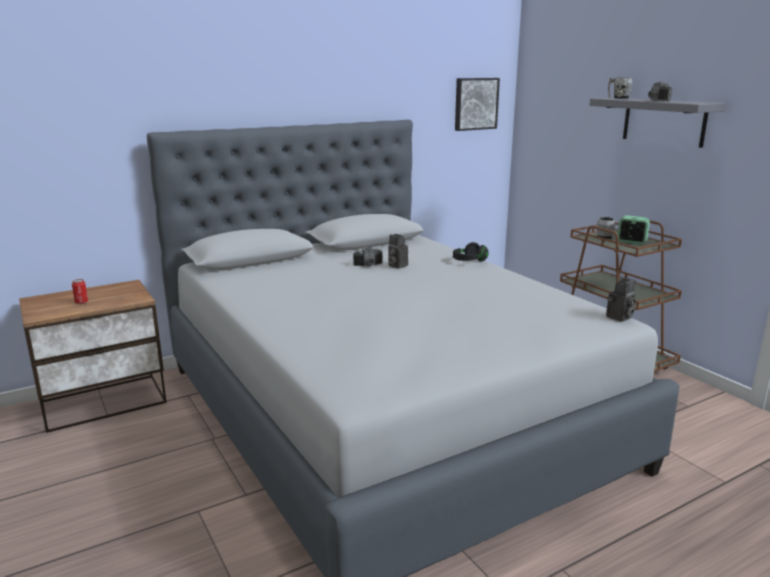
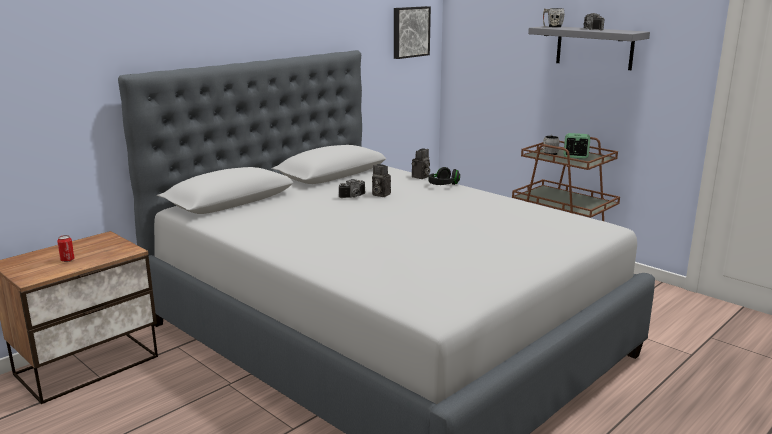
camera: 15 degrees left, 0 degrees up
(619, 318) = (603, 224): camera -> camera (420, 177)

